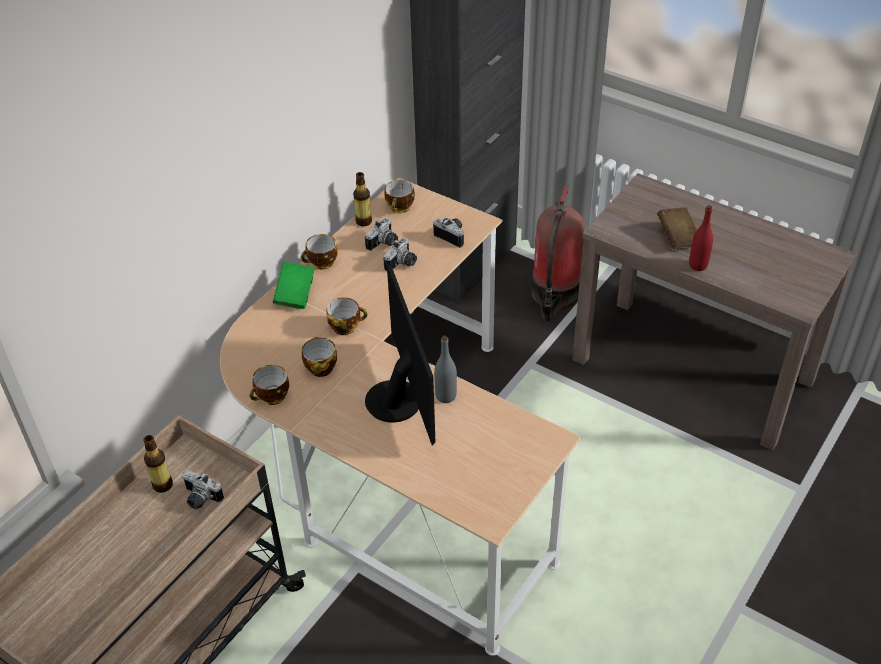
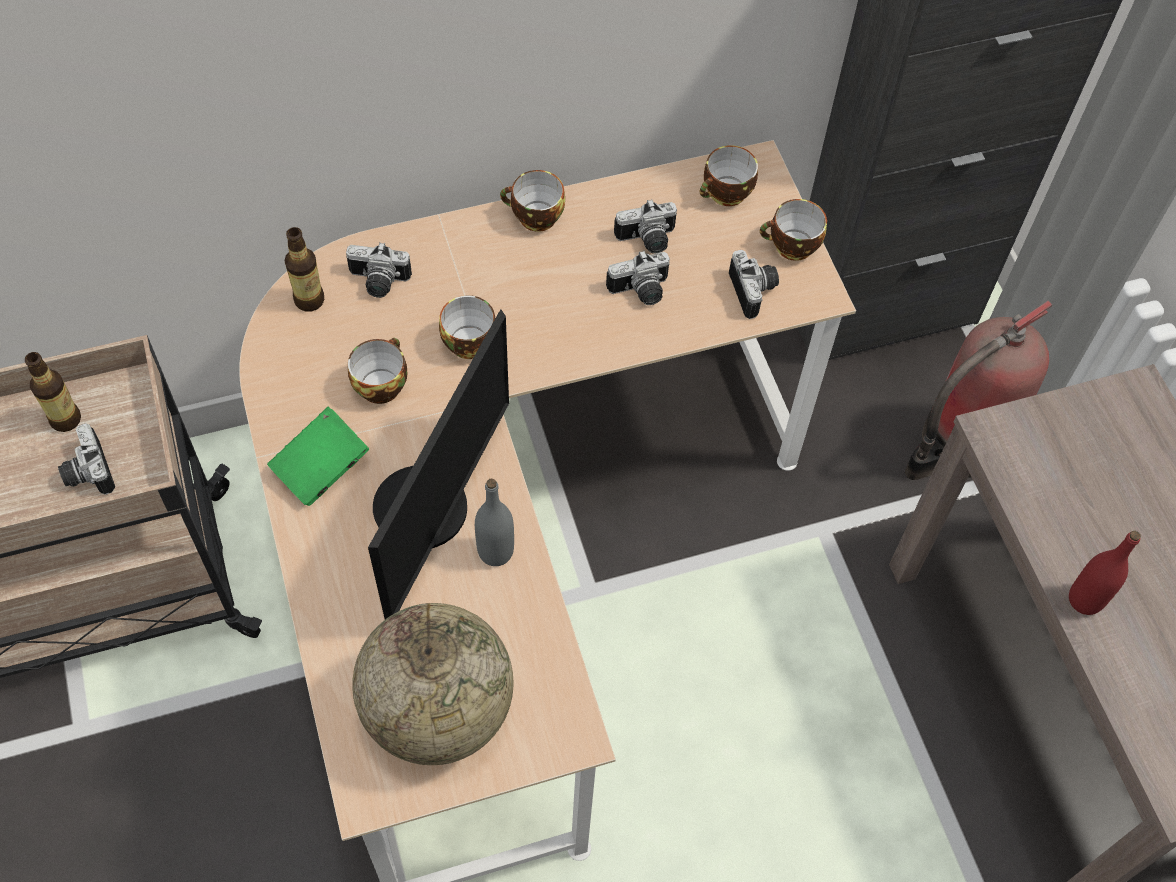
camera: 35 degrees right, 15 degrees up
(272, 397) = (281, 388): cup -> cup (791, 247)
(273, 329) = (378, 283): none -> camera
(295, 294) = (455, 246): green book -> green book (321, 468)
(363, 221) = (654, 185): bottle -> bottle (309, 300)
(487, 470) = (438, 711): none -> globe
(677, 237) = (1102, 526): brown book -> none

